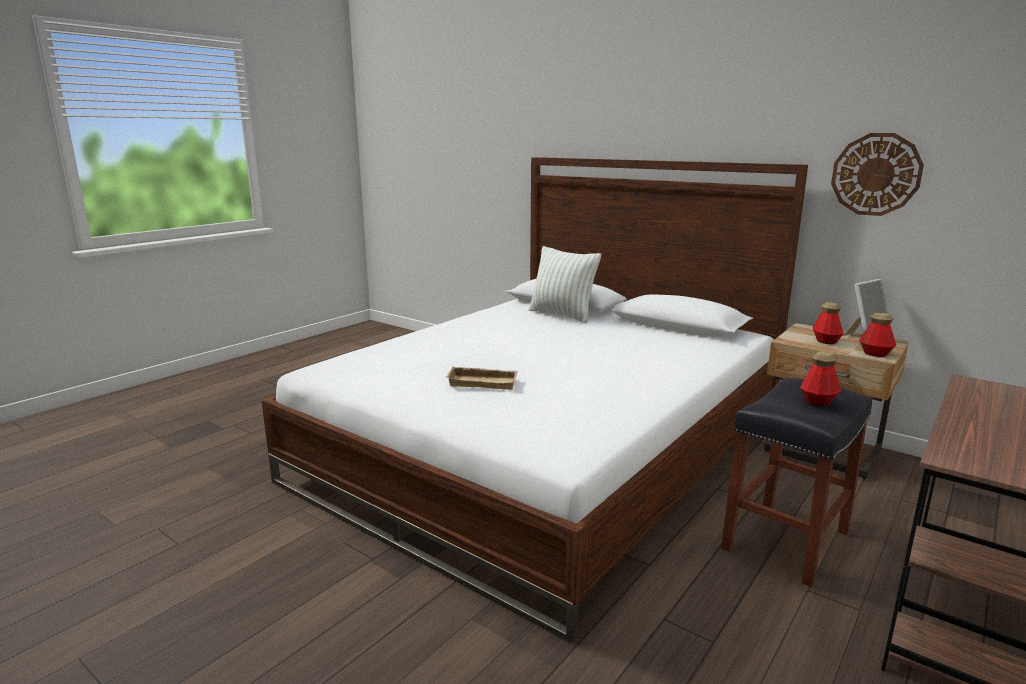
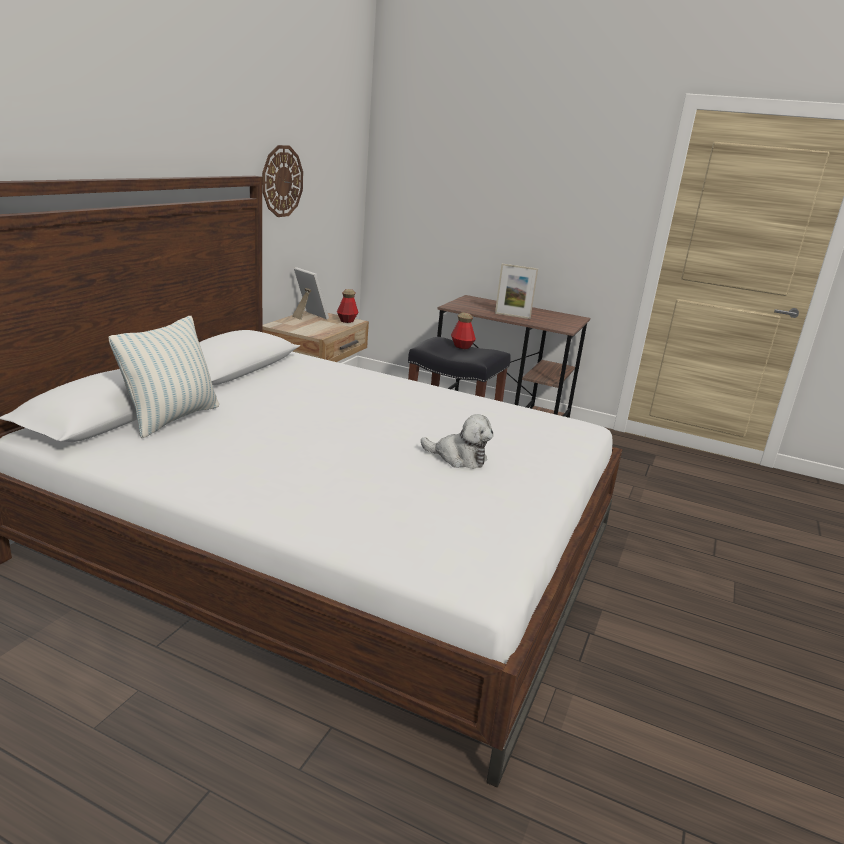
camera: 105 degrees left, 5 degrees up
(484, 382) = (458, 458): beige tray -> plush toy
(826, 341) = (318, 326): bottle -> none
(986, 422) = (512, 316): none -> picture frame

